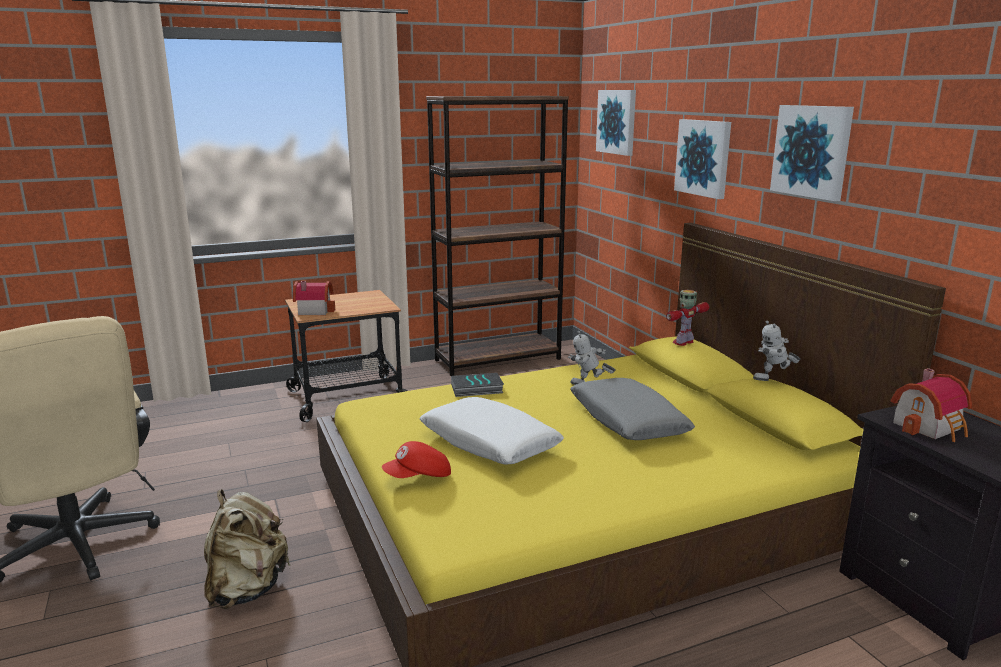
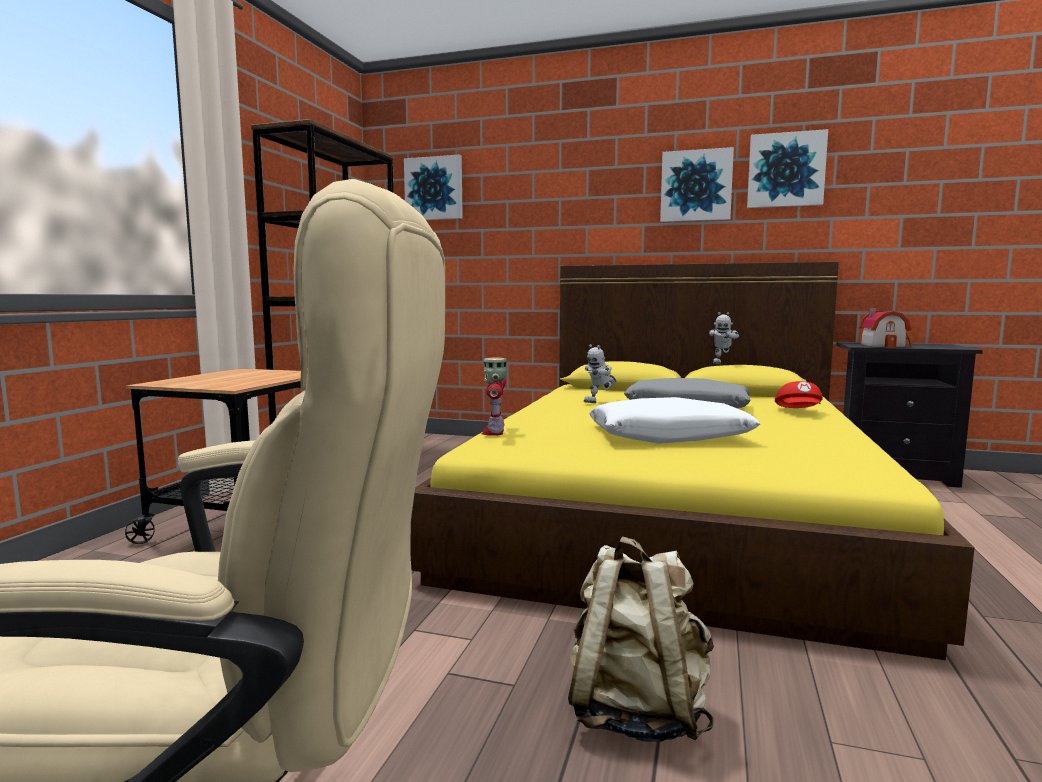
camera: 50 degrees left, 10 degrees down
(314, 310) = (220, 384): toy house -> none
(418, 477) = (715, 464): red cap -> red cap (799, 412)
(476, 389) = (534, 419): book -> none
(684, 342) = (613, 361): toy robot -> toy robot (494, 432)
(703, 158) = (568, 207): picture -> picture (786, 170)

